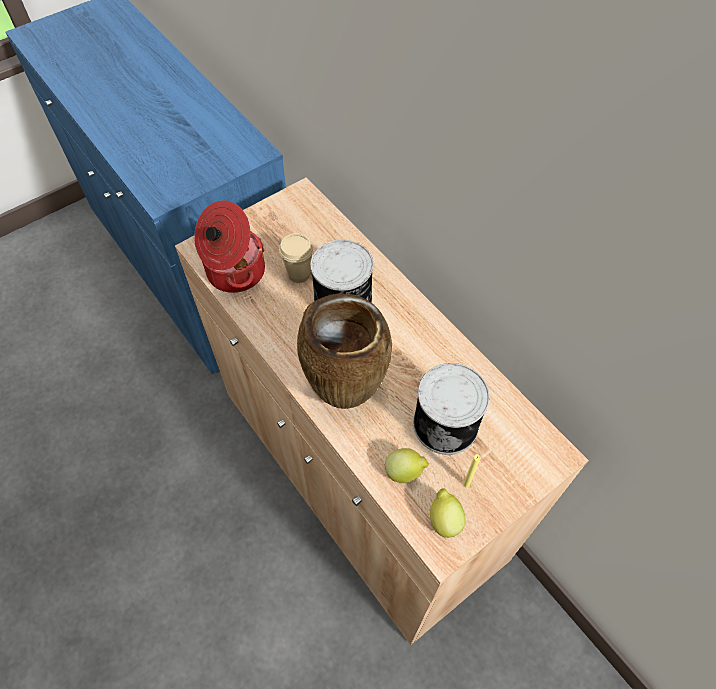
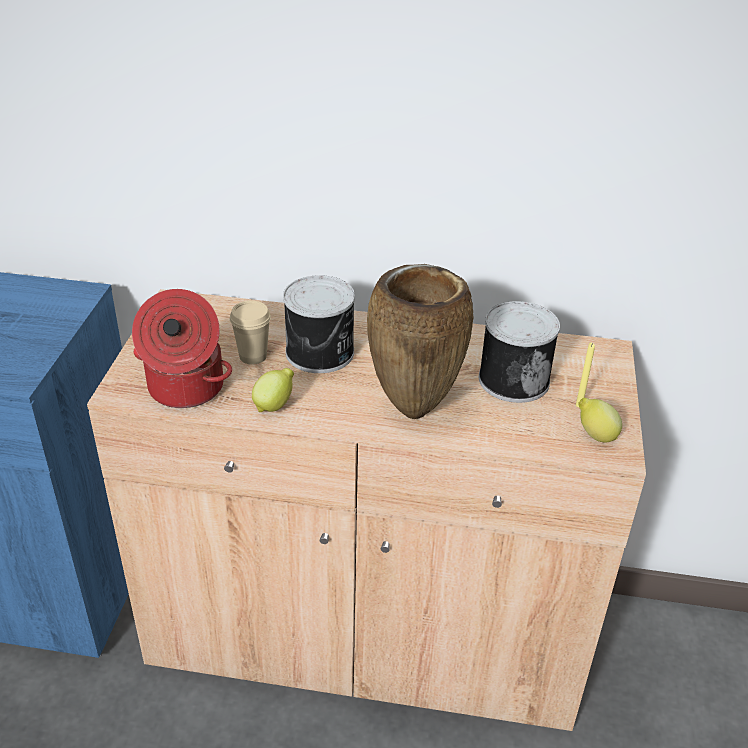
camera: 45 degrees left, 20 degrees down
(405, 472) = (528, 427): lemon -> lemon (274, 405)

